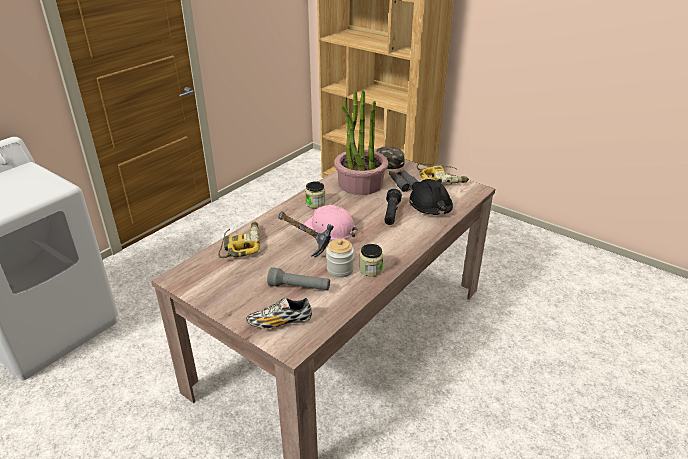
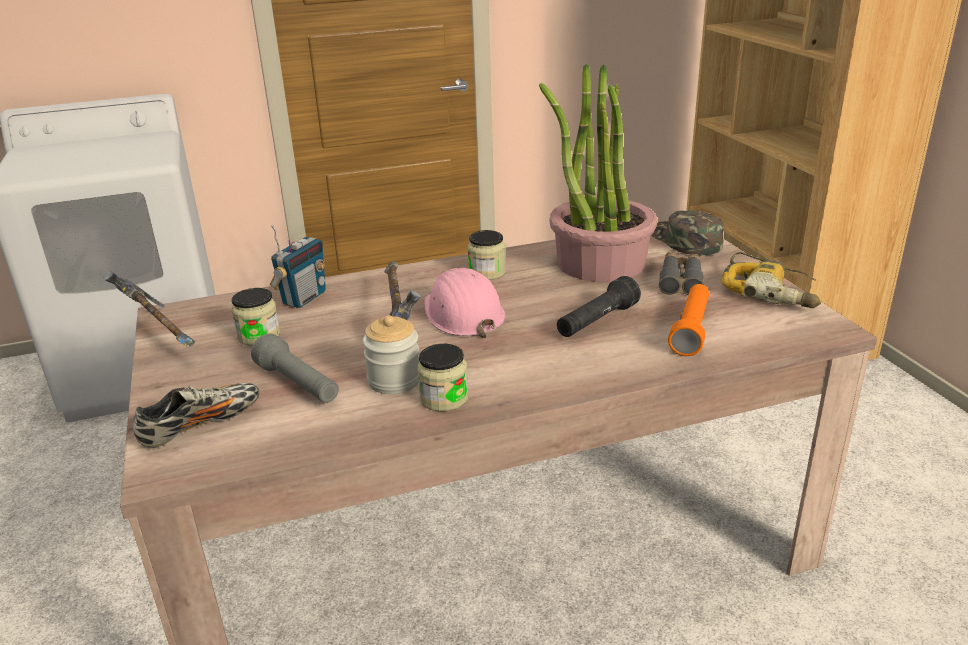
camera: 35 degrees right, 5 degrees down
(192, 291) = (161, 338): none -> hammer
(241, 245) = (303, 298): power drill -> radio
(245, 271) = (259, 335): none -> jar
(280, 322) = (201, 425): shoe -> shoe turned 120 degrees clockwise
(430, 205) = (691, 330): black hard hat -> orange flashlight

